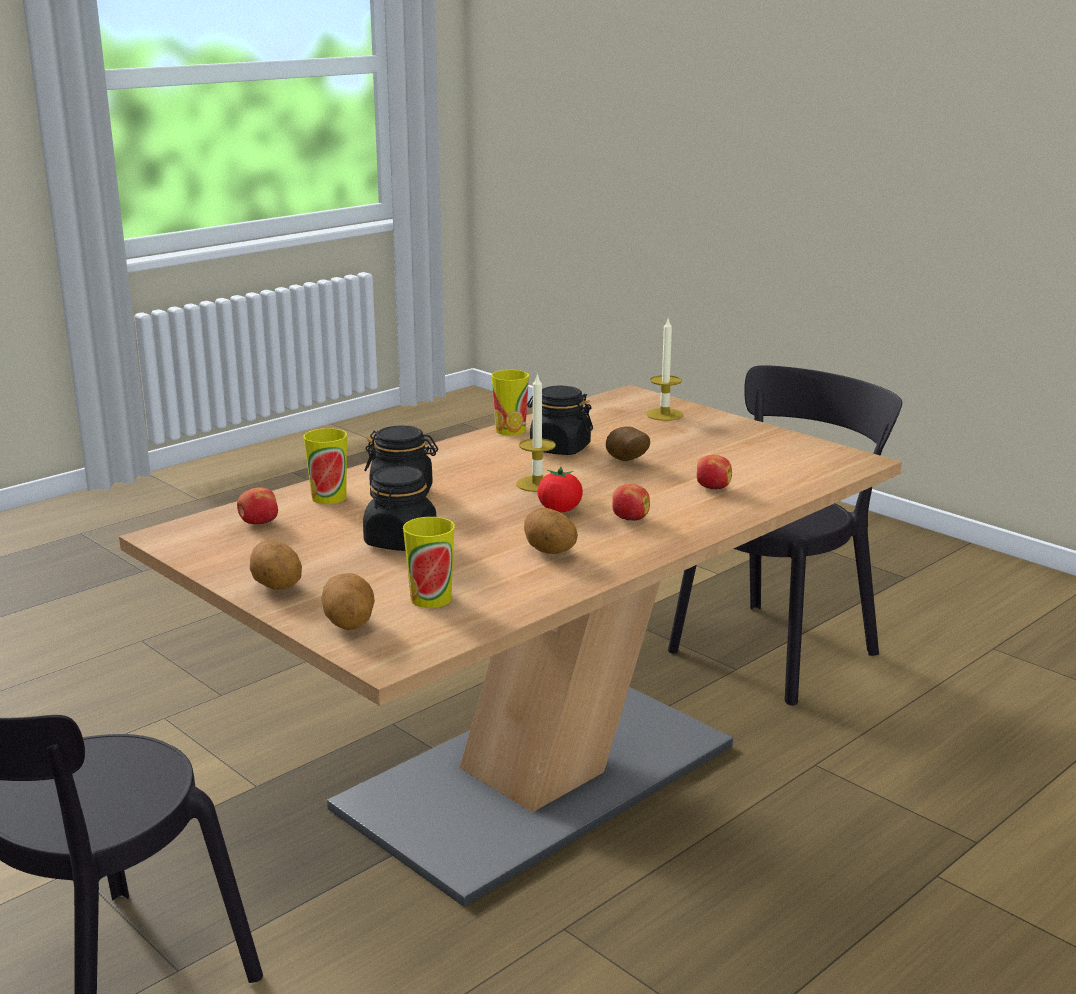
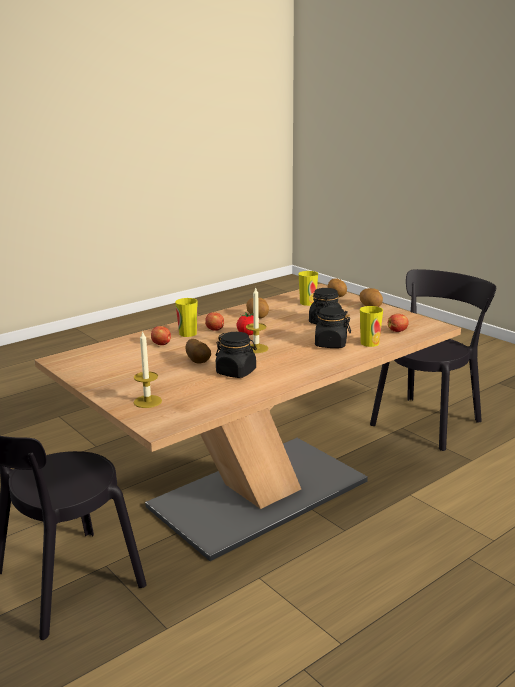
camera: 175 degrees left, 0 degrees up
(510, 430) = (266, 388): cup -> cup (187, 333)

